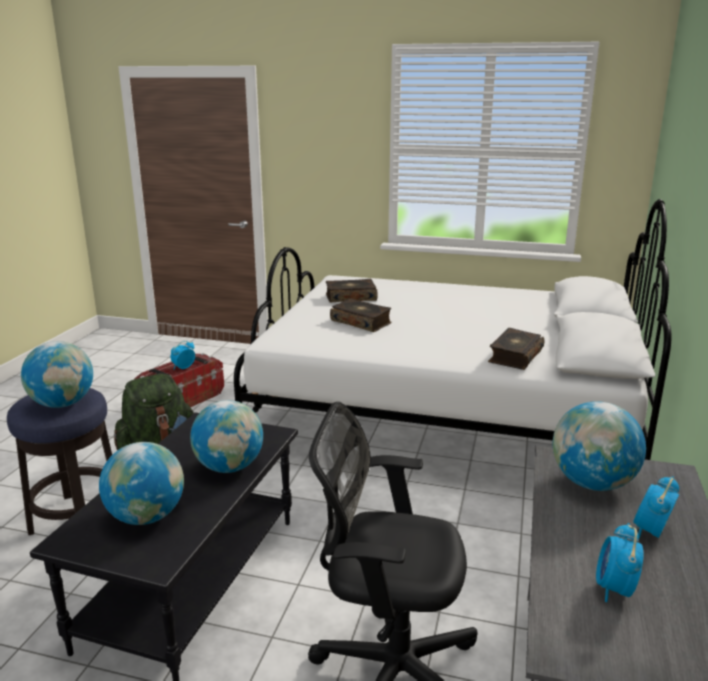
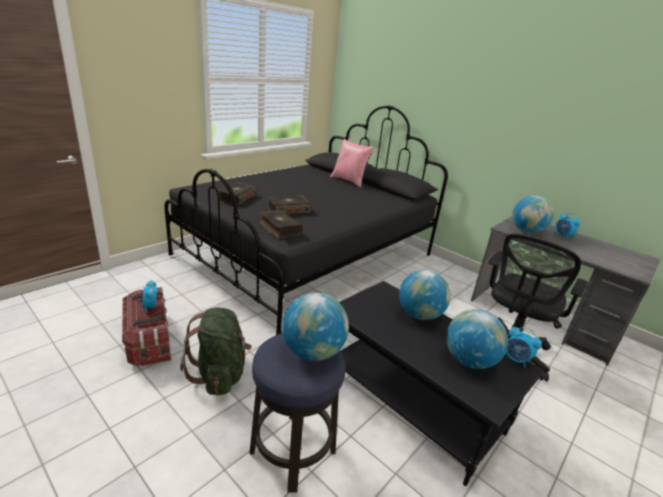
camera: 65 degrees left, 5 degrees up
(445, 418) = (308, 255): white bed -> black bed
(514, 356) = (382, 200): book -> book (279, 229)
(549, 324) = (349, 181): none -> pink pillow
(614, 589) = (599, 254): alarm clock -> alarm clock (516, 360)

